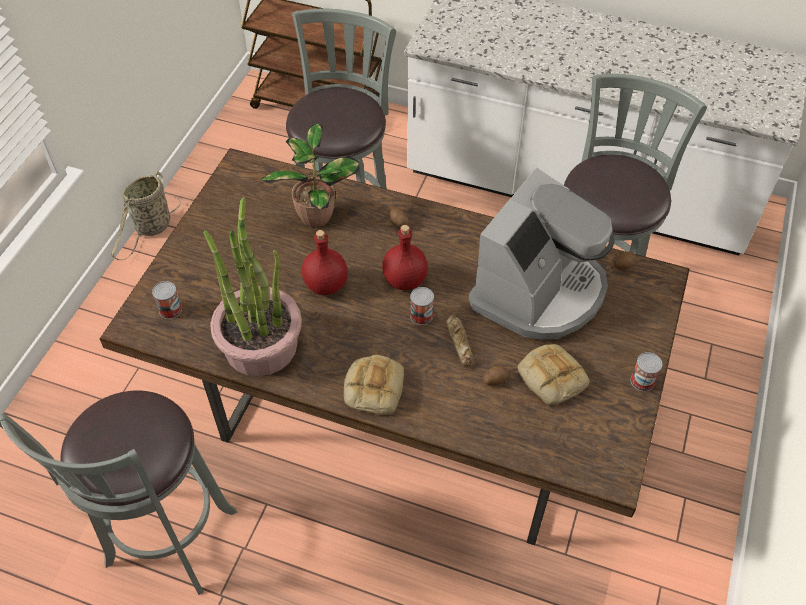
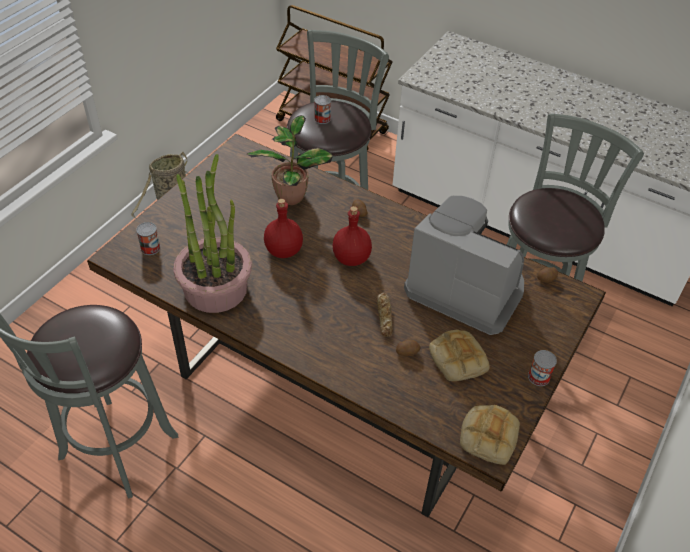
camera: 10 degrees right, 5 degrees down
(373, 387) = (300, 338): bread -> bread (488, 435)
(421, 315) = (357, 289): can -> can (322, 119)
(539, 291) = (466, 287): coffee machine -> coffee machine turned 105 degrees counterclockwise

